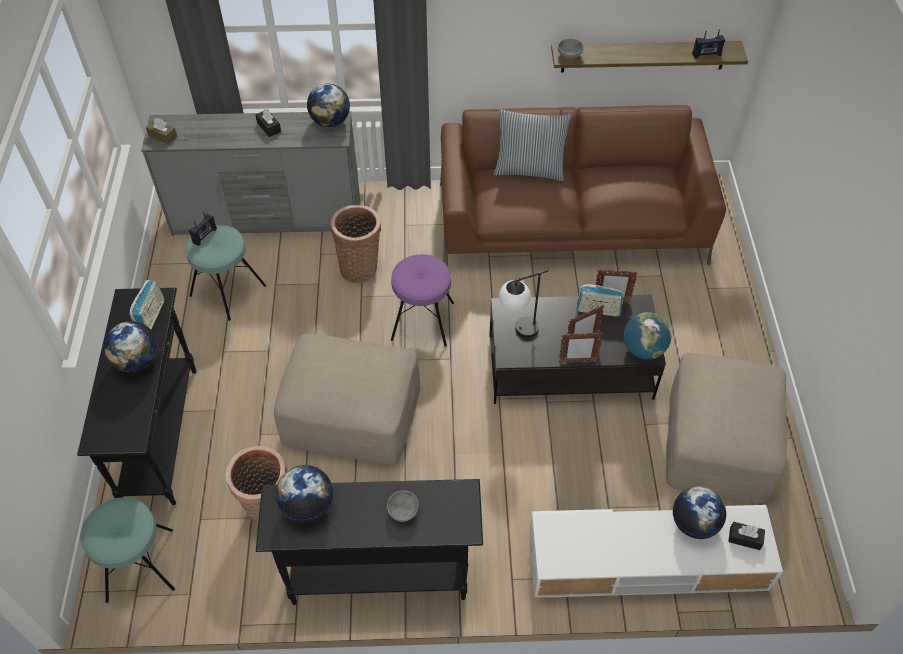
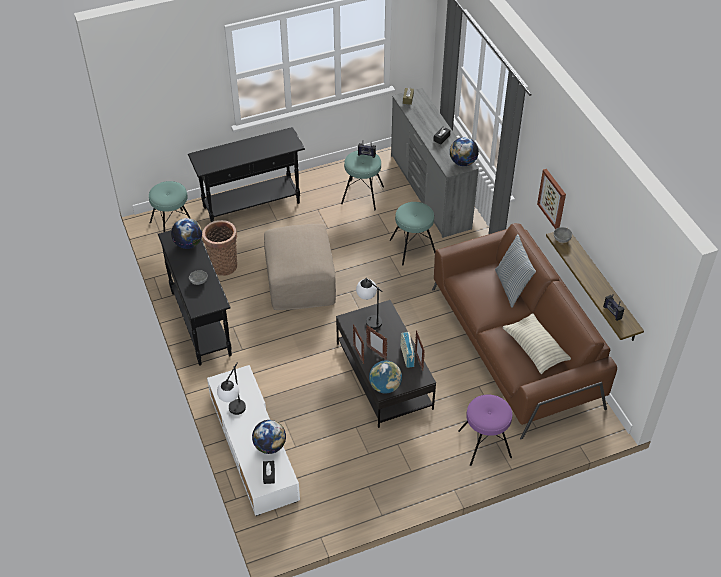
camera: 70 degrees right, 5 degrees down
(137, 361) = (249, 152): globe -> none
(151, 317) = (280, 146): radio -> none
(360, 267) = (413, 248): basket -> turquoise stool
(422, 321) = (384, 291): purple stool -> purple stool (484, 444)
(507, 34) = (552, 198): none -> picture
(620, 556) = (234, 413): none -> table lamp
(638, 181) = (535, 349): none -> pillow
(718, 441) = (360, 471): beige ottoman -> none

